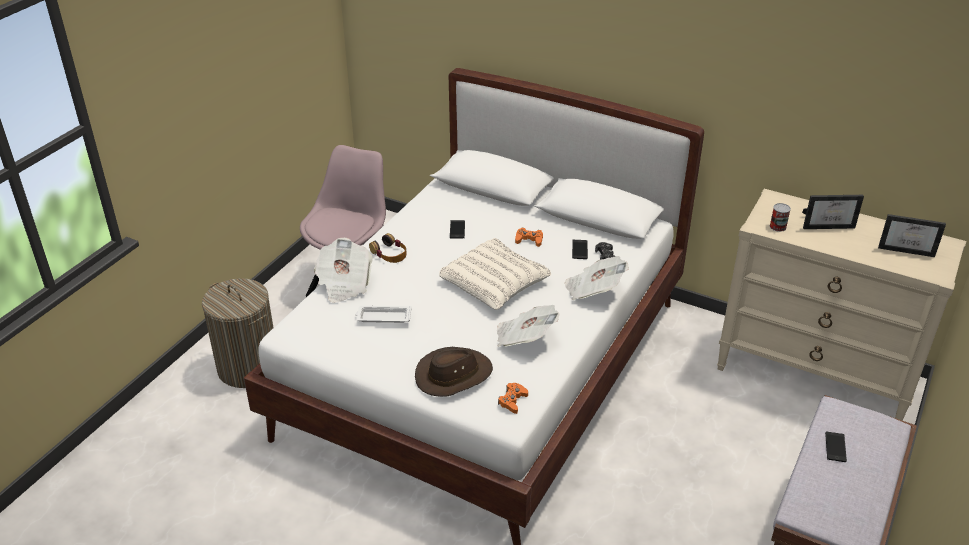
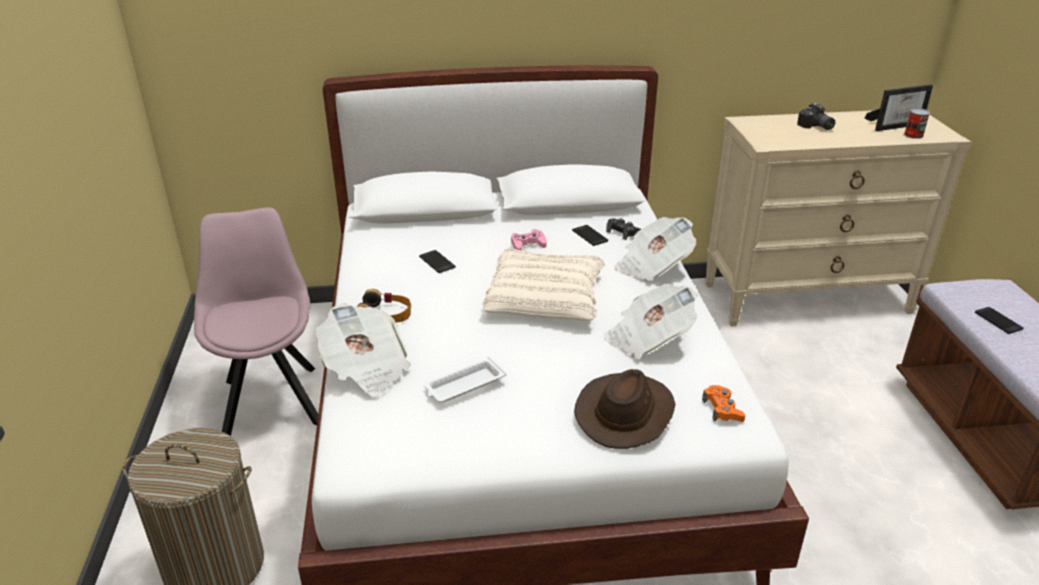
camera: 35 degrees left, 5 degrees down
(529, 240) = (528, 245): orange game controller -> pink game controller
(777, 226) = (782, 140): can -> can (913, 135)
(828, 225) = (815, 127): picture frame -> camera

